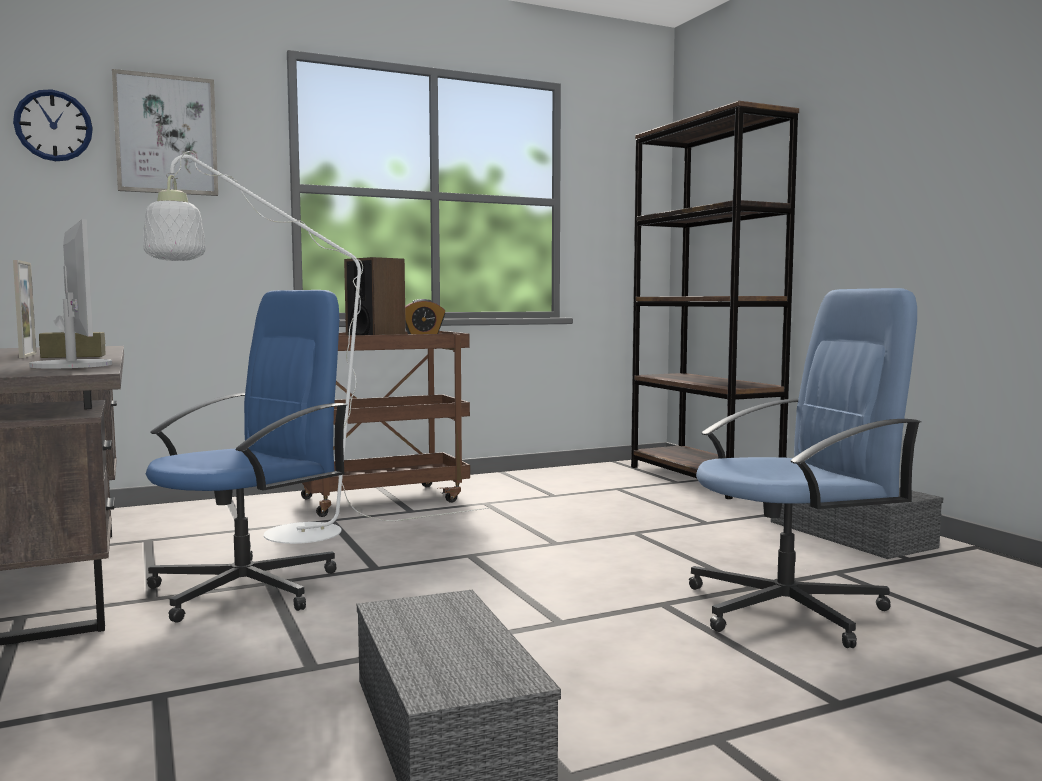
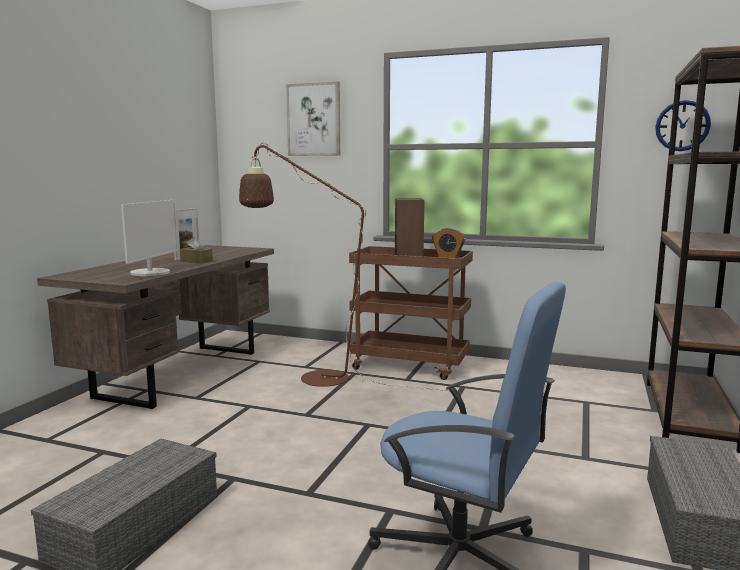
camera: 45 degrees right, 5 degrees up
(53, 125) = (261, 121): wall clock -> wall clock (682, 126)
(247, 588) = (235, 406): blue office chair -> none
(282, 536) = (312, 377): white floor lamp -> brown floor lamp

